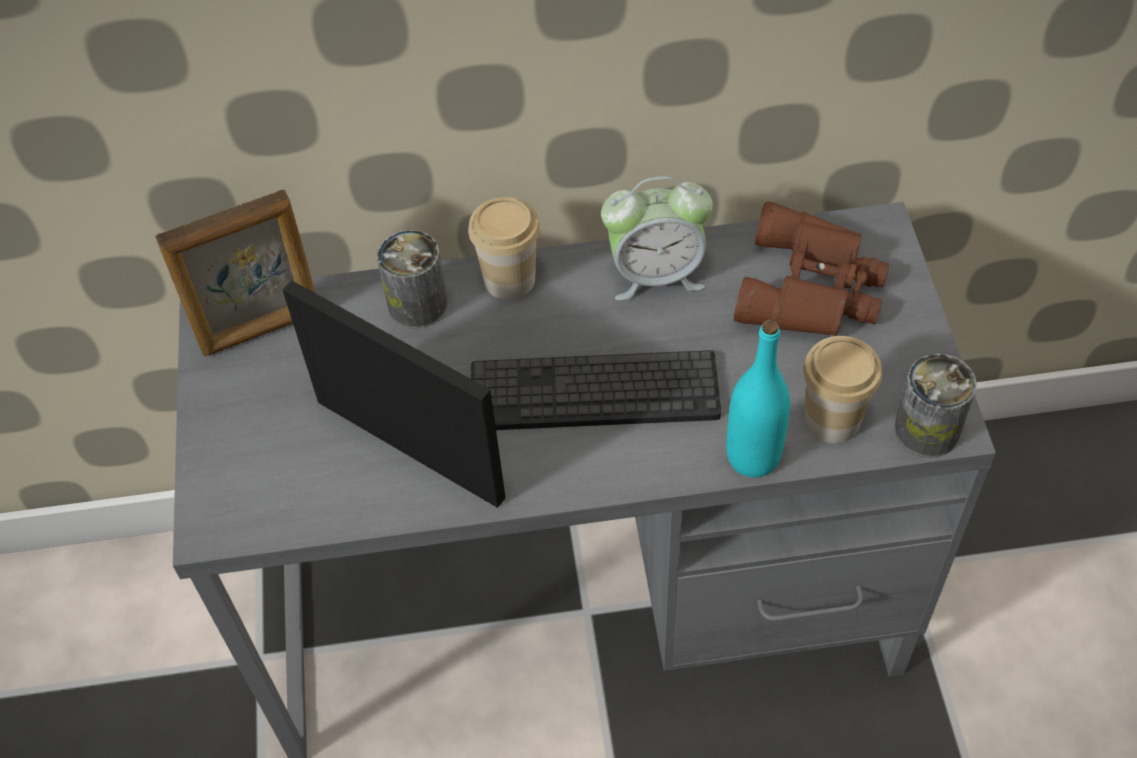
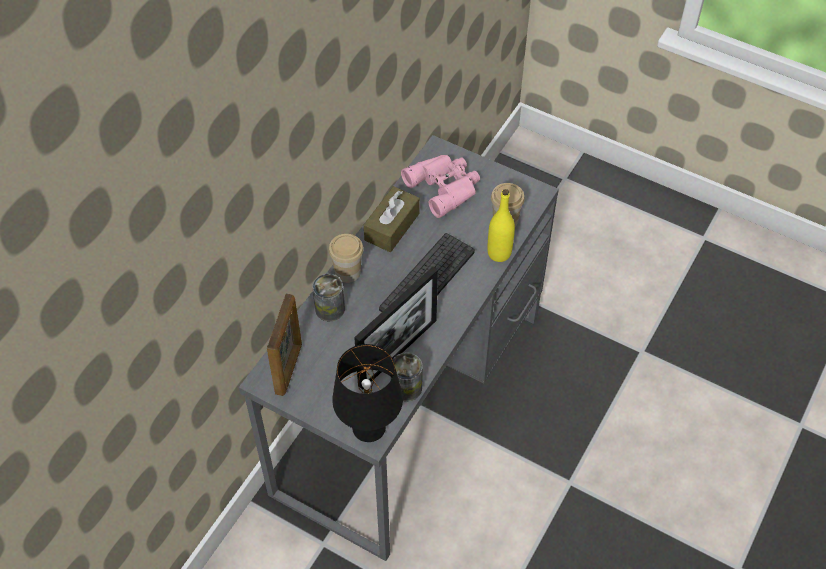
camera: 55 degrees left, 0 degrees up
(225, 511) = (370, 429): none -> black table lamp
(409, 449) = (398, 352): picture frame -> picture frame turned 150 degrees clockwise
(656, 274) = (392, 227): alarm clock -> brown tissue box
(753, 456) = (499, 253): turquoise bottle -> yellow bottle
(814, 288) = (445, 186): brown binoculars -> pink binoculars
(926, 430) = (533, 199): can -> can (406, 387)

